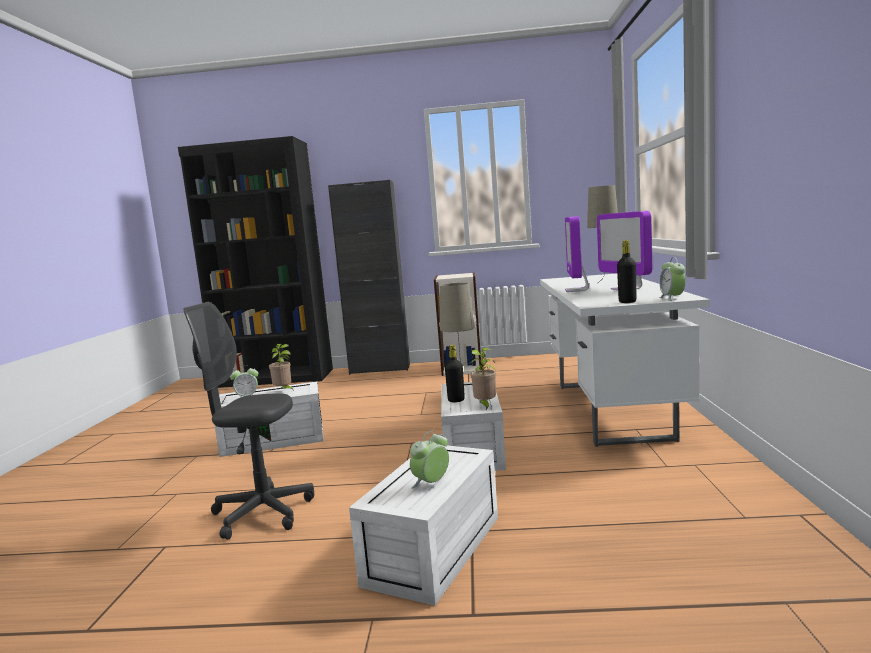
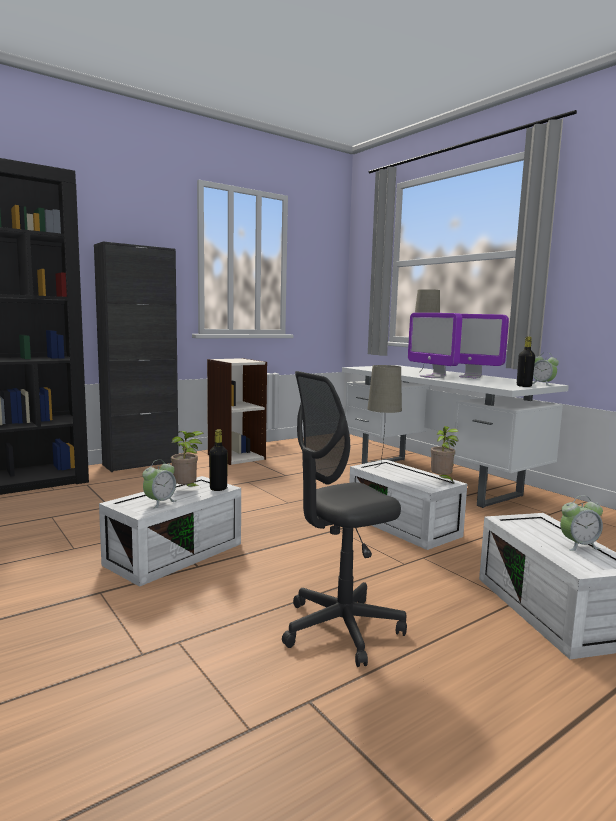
camera: 40 degrees left, 0 degrees up
(431, 483) = (578, 545): alarm clock -> alarm clock turned 105 degrees counterclockwise
(456, 400) = (405, 479): black bottle -> black bottle (218, 488)

